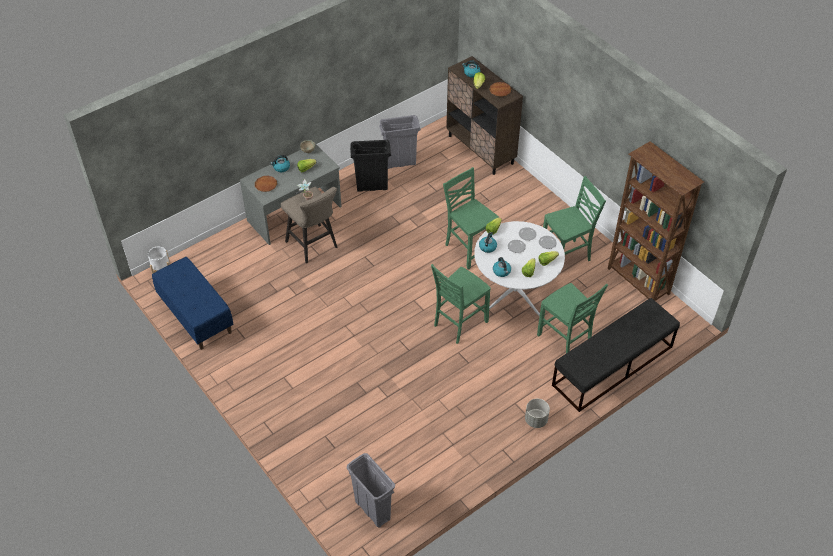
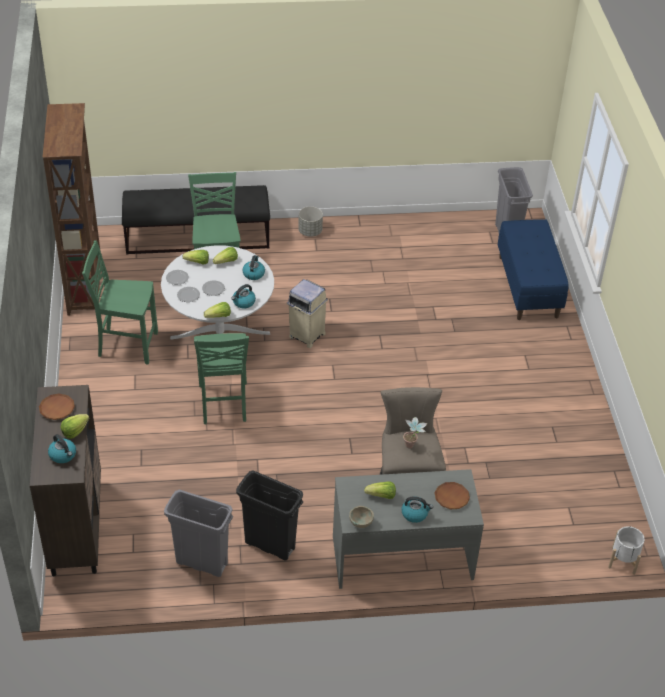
camera: 150 degrees left, 5 degrees down
(195, 315) = (600, 479): blue bench -> blue bench (528, 287)
(459, 323) = (306, 335): green chair -> beige trash can

